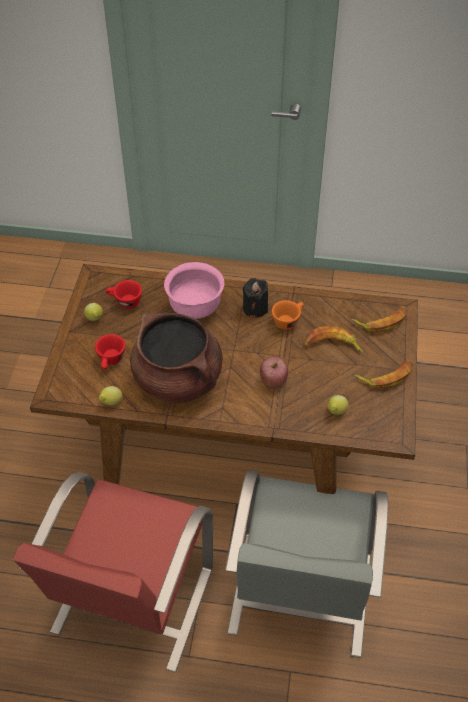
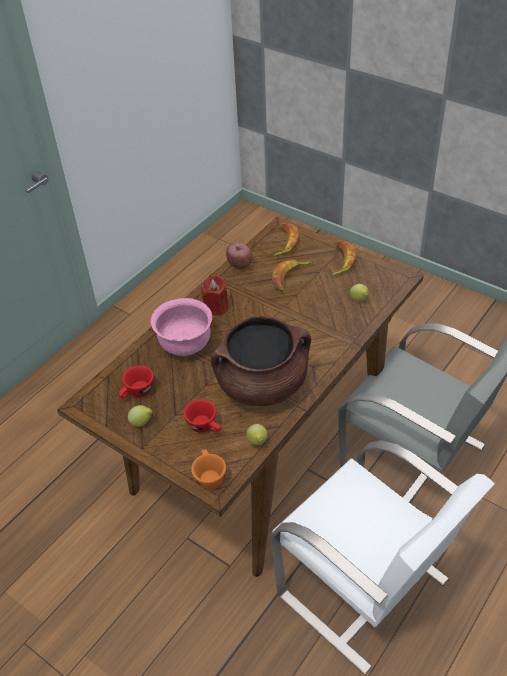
camera: 60 degrees left, 5 degrees down
(131, 602) = (365, 590): red chair -> white chair
(255, 308) = (216, 307): black candle -> red candle
(273, 381) = (304, 325): apple -> apple (239, 265)
(288, 320) = (245, 292): orange cup -> orange cup (208, 476)

